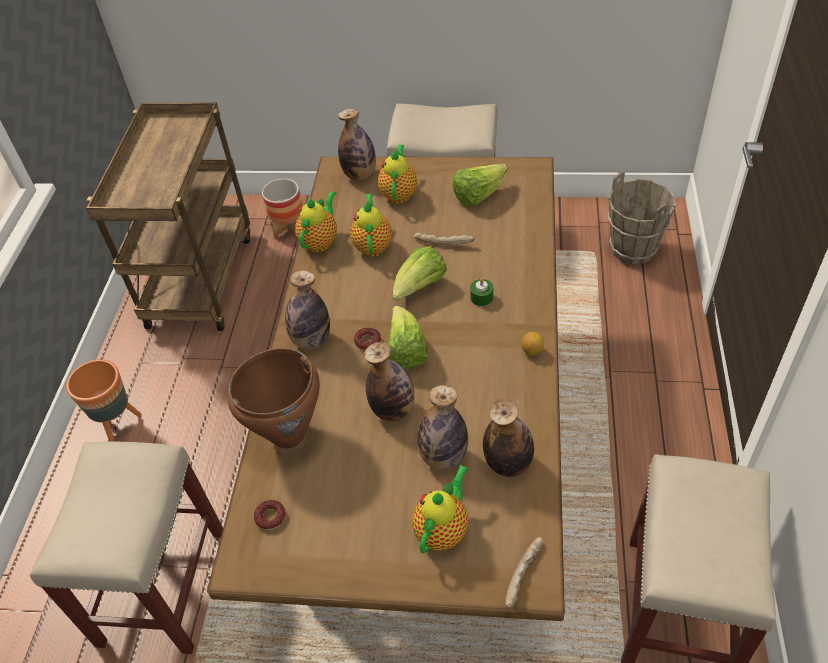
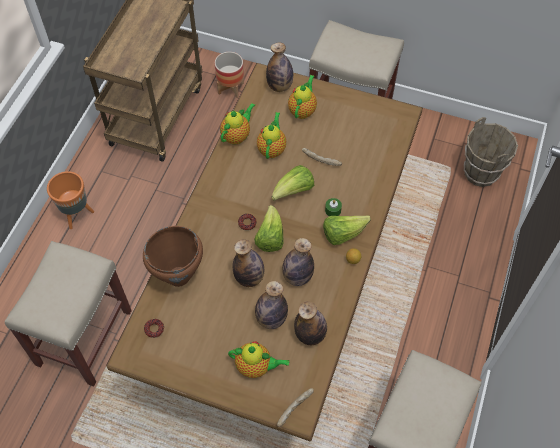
camera: 10 degrees right, 10 degrees up
(311, 340) = (210, 212): bottle -> bottle (297, 277)
(443, 529) = (256, 366): teapot -> teapot turned 60 degrees clockwise
(478, 195) = (358, 127): lettuce -> lettuce (343, 234)

